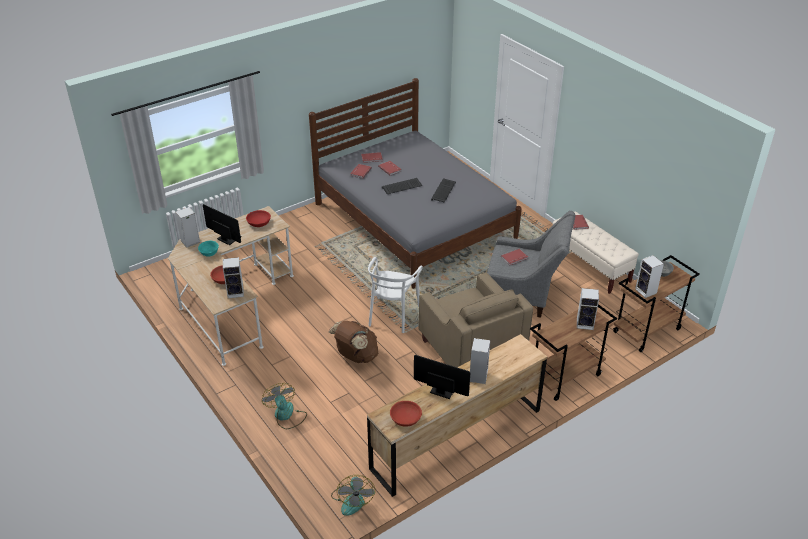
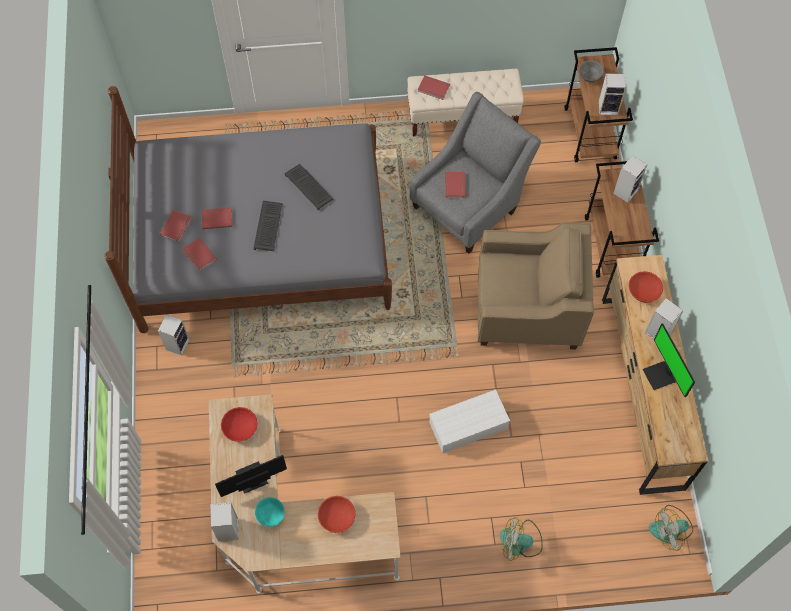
camera: 60 degrees left, 25 degrees up
(236, 292) = (373, 513): speaker -> speaker (177, 343)
(352, 499) = (671, 529): fan -> fan turned 135 degrees clockwise
(356, 356) = (467, 426): brown backpack -> white storage box
(392, 314) = (420, 353): white chair -> none
(405, 418) = (683, 431): red bowl -> red bowl (644, 291)
(442, 390) = (660, 375): monitor -> monitor turned 75 degrees counterclockwise

